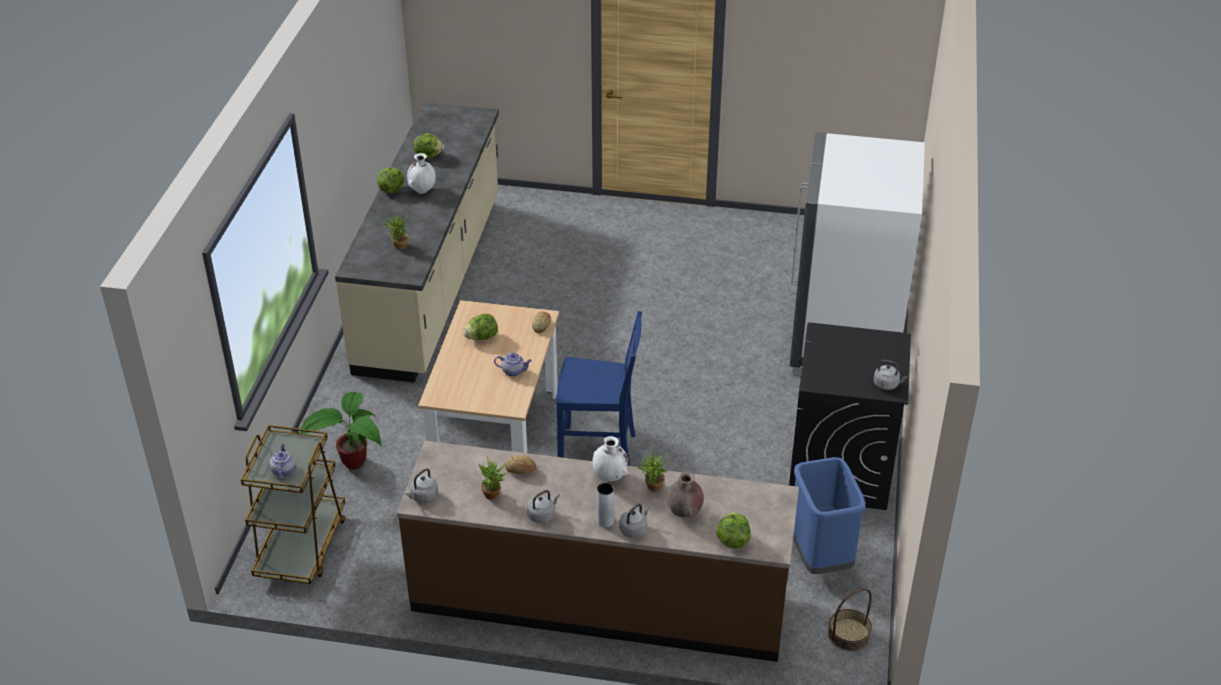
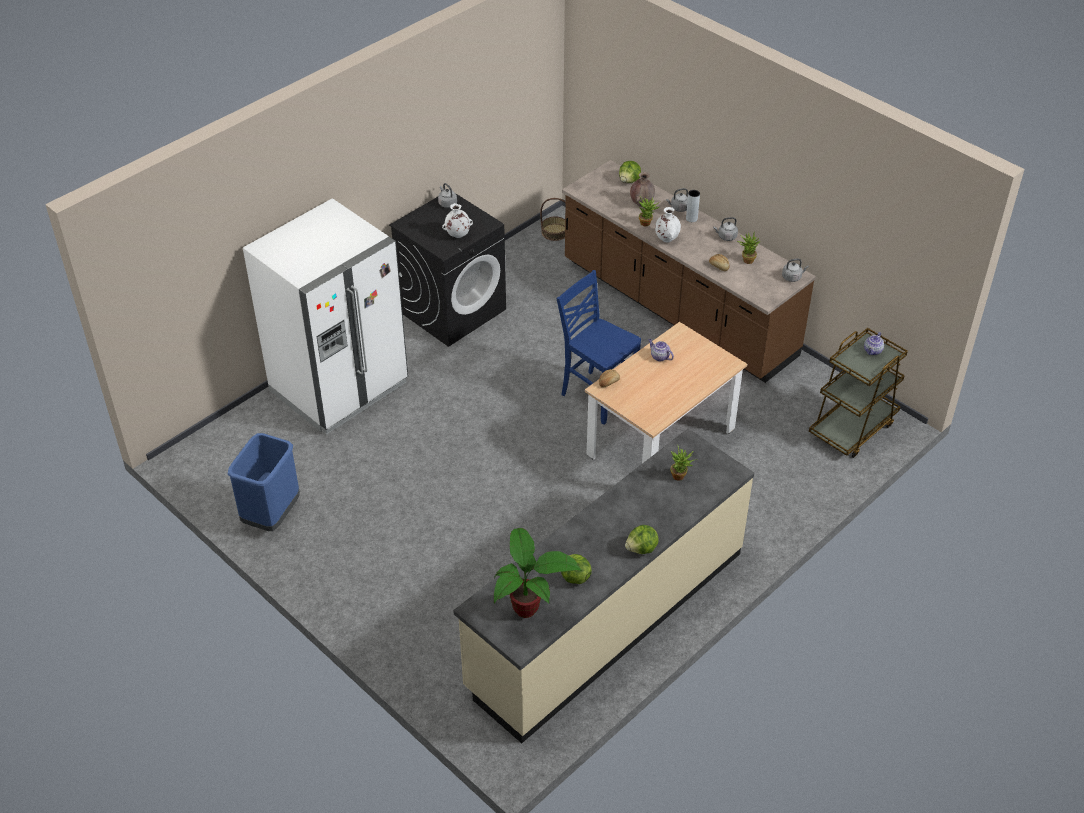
camera: 145 degrees left, 5 degrees up
(351, 465) = (784, 472): potted plant -> potted plant (530, 609)
(422, 190) = (614, 532): white vase -> white vase (458, 235)
(482, 337) = (661, 394): lettuce -> none
(821, 556) = (525, 271): blue trash can -> blue trash can (271, 514)

